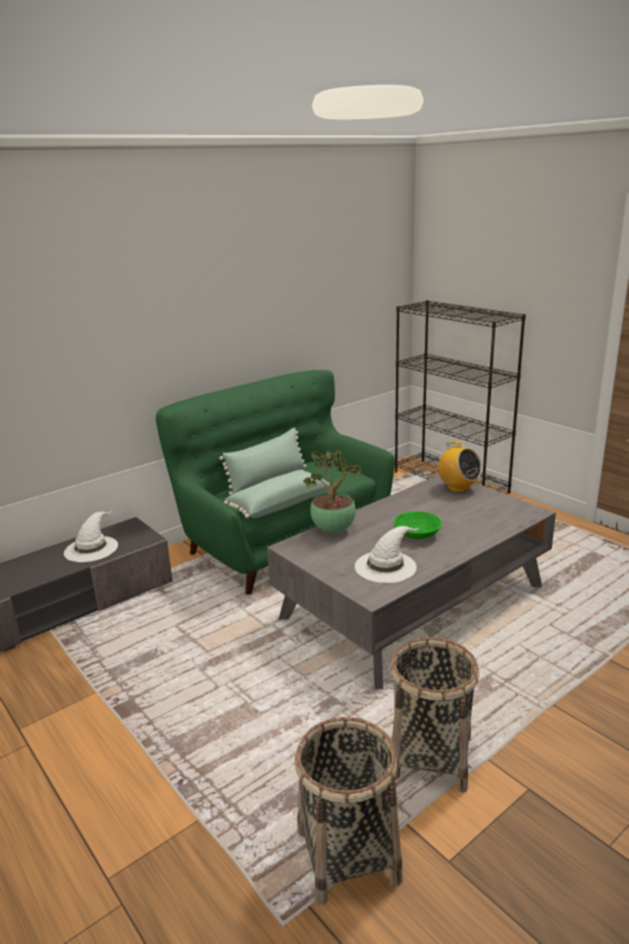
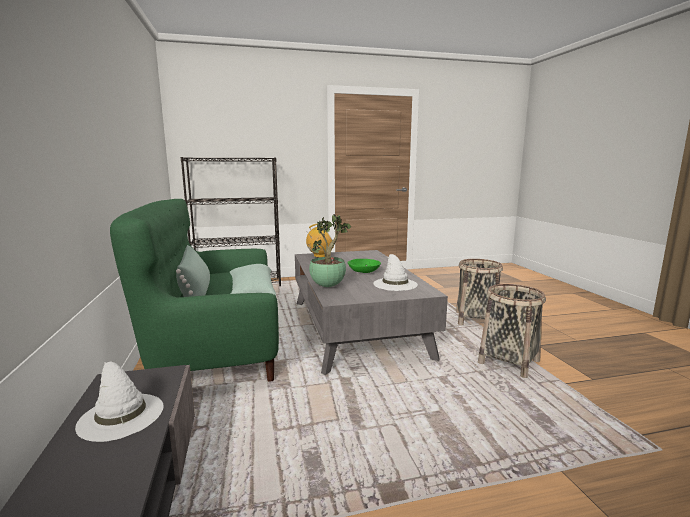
camera: 65 degrees left, 10 degrees down
(348, 855) = (593, 409): basket -> basket (476, 320)

